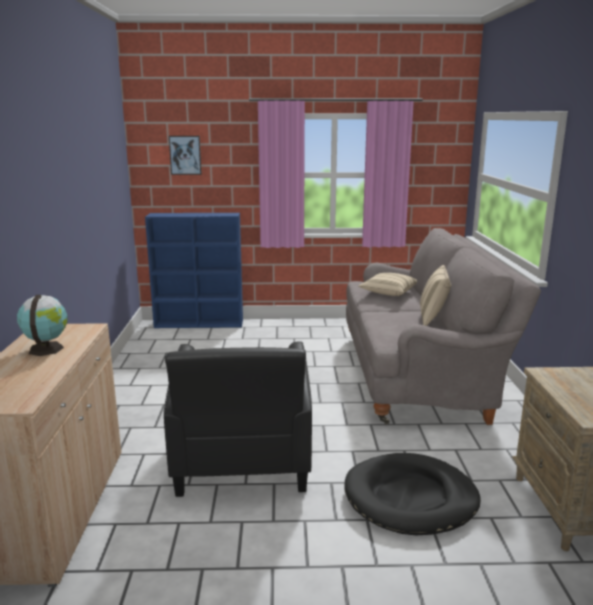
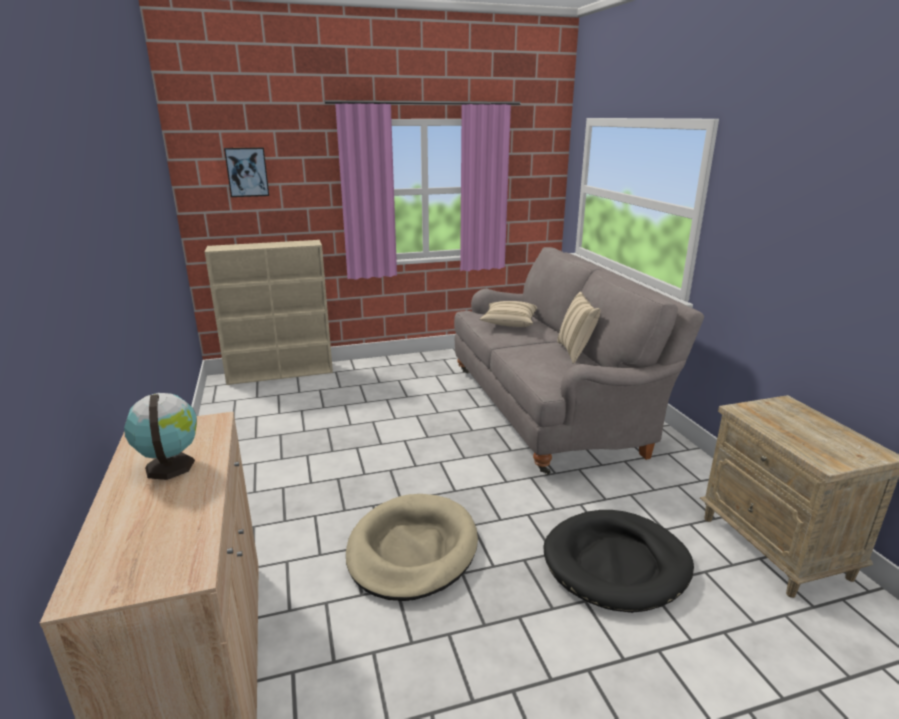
camera: 15 degrees left, 5 degrees up
(200, 323) = (281, 373): blue bookcase -> beige bookcase
(242, 461) = (412, 550): black armchair -> beige dog bed

